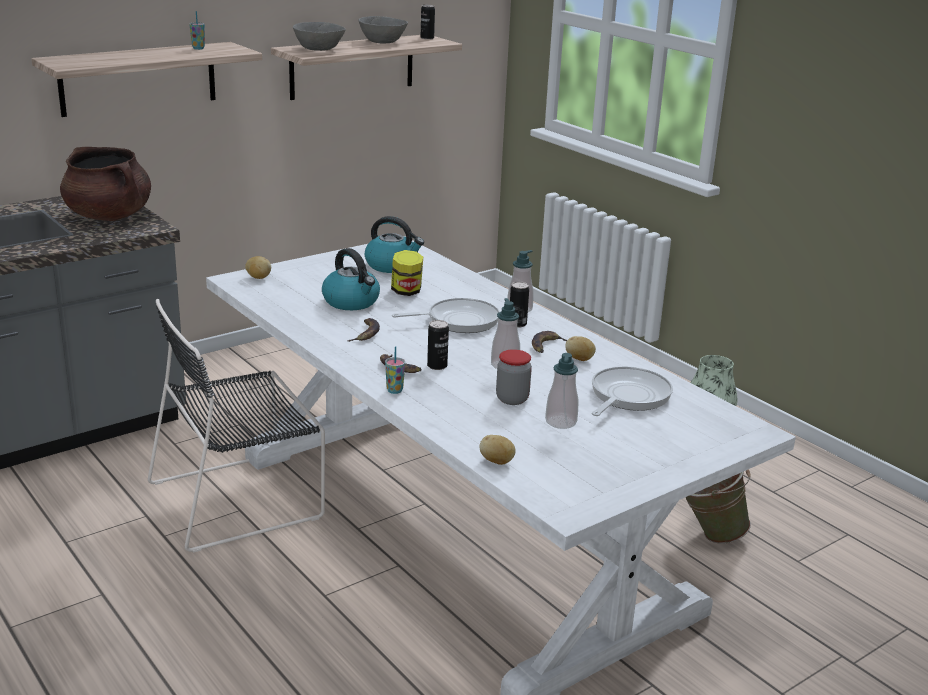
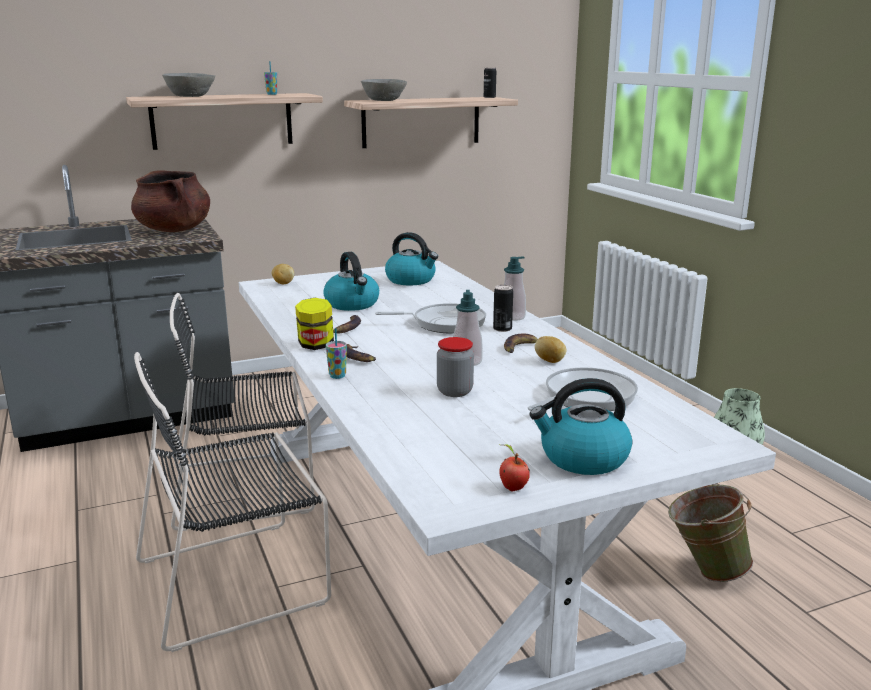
camera: 15 degrees right, 5 degrees down
(282, 593) = (238, 579): none -> black chair
(382, 42) = (446, 98): grey bowl -> grey bowl (190, 96)
(406, 292) = (410, 299): jar -> jar (316, 345)
(437, 366) = (396, 358): can -> none
(497, 462) = (398, 449): potato -> none
(561, 422) = (495, 416): soap dispenser -> none
(608, 488) = (512, 488): none -> apple
(651, 456) = (582, 458): none -> kettle

